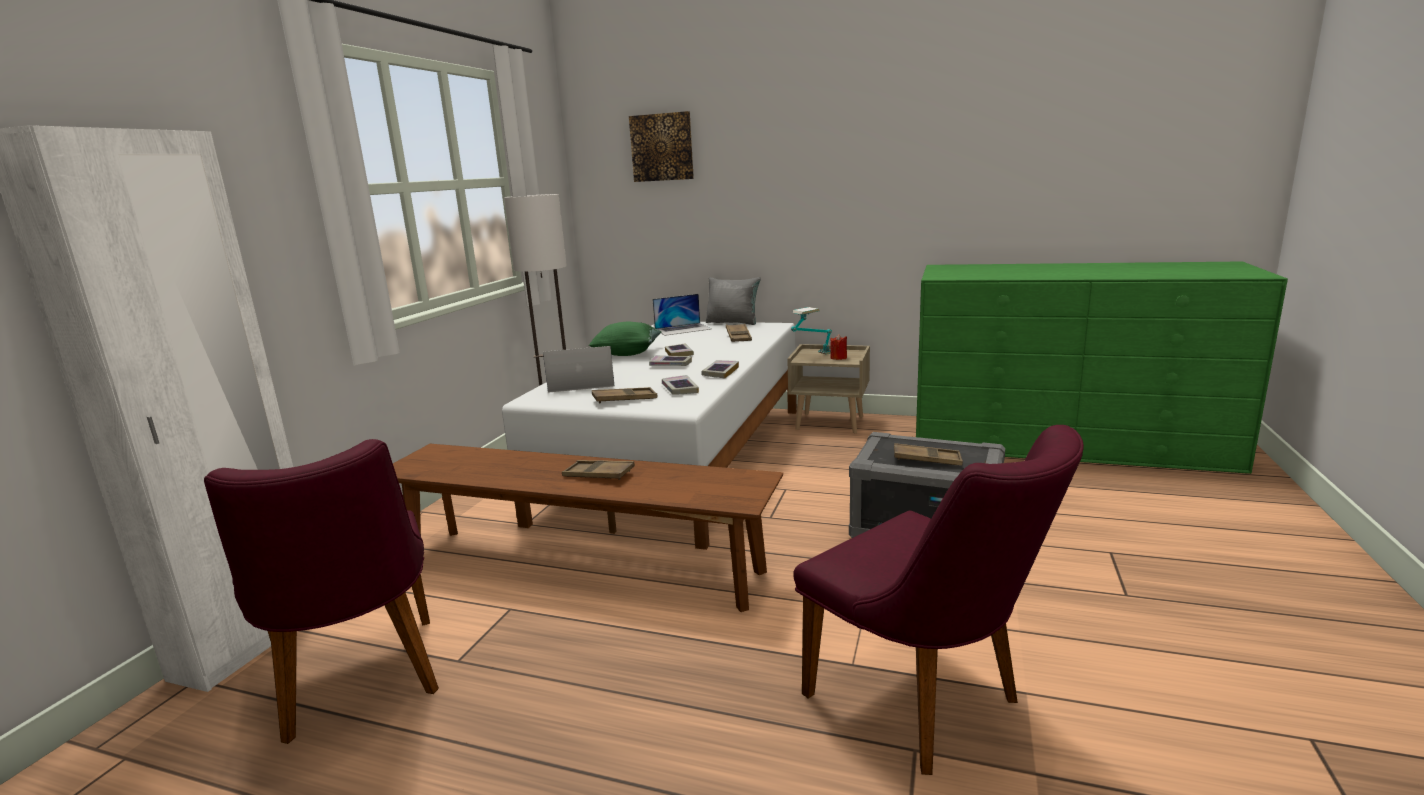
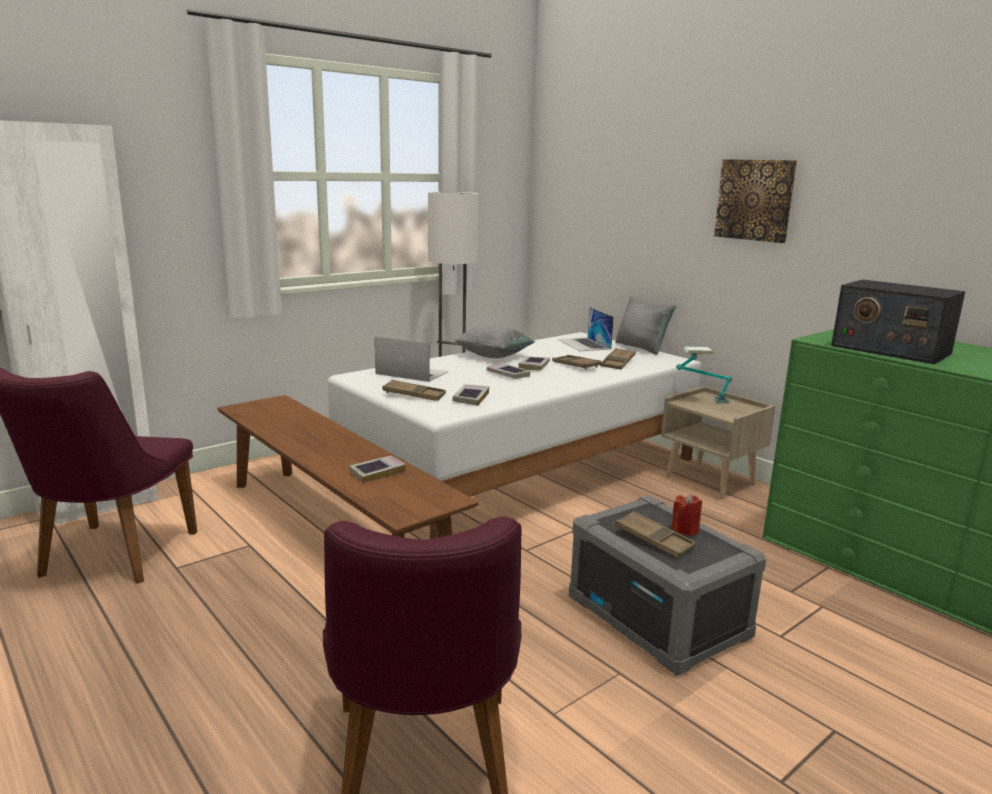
camera: 30 degrees right, 0 degrees up
(598, 475) = (344, 455): brown tray -> brown tray (576, 365)
(627, 354) = (493, 356): green pillow -> grey pillow
(662, 147) = (609, 155): picture -> picture (755, 200)
(683, 329) = (584, 344): laptop -> laptop turned 60 degrees clockwise
(720, 372) = (533, 392): book -> book (377, 472)
(838, 358) = (723, 410): red candle -> red candle (685, 529)
(991, 274) = (889, 349): none -> radio

